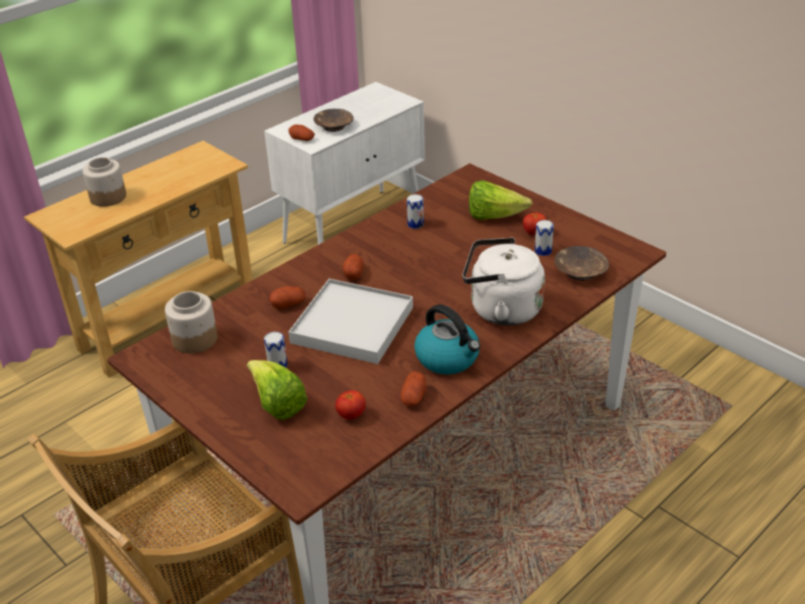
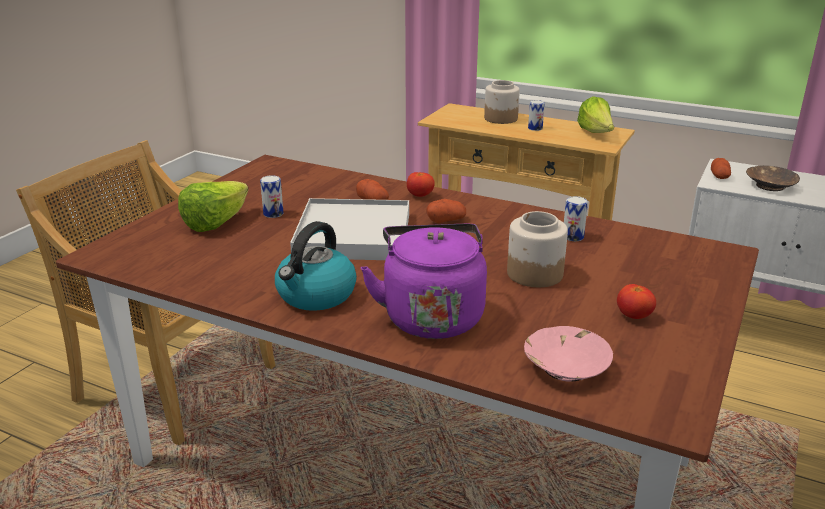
camera: 70 degrees right, 10 degrees down
(194, 339) = (300, 176): jar -> jar (534, 274)
(351, 415) = (204, 258): tomato -> tomato (420, 196)
(413, 397) = (240, 286): potato -> none
(494, 216) = (643, 282): lettuce -> lettuce (596, 134)
(500, 309) = (431, 315): white kettle -> purple kettle
(543, 251) = (593, 329): can -> can (535, 128)
(580, 272) = (565, 367): brown bowl -> pink bowl

